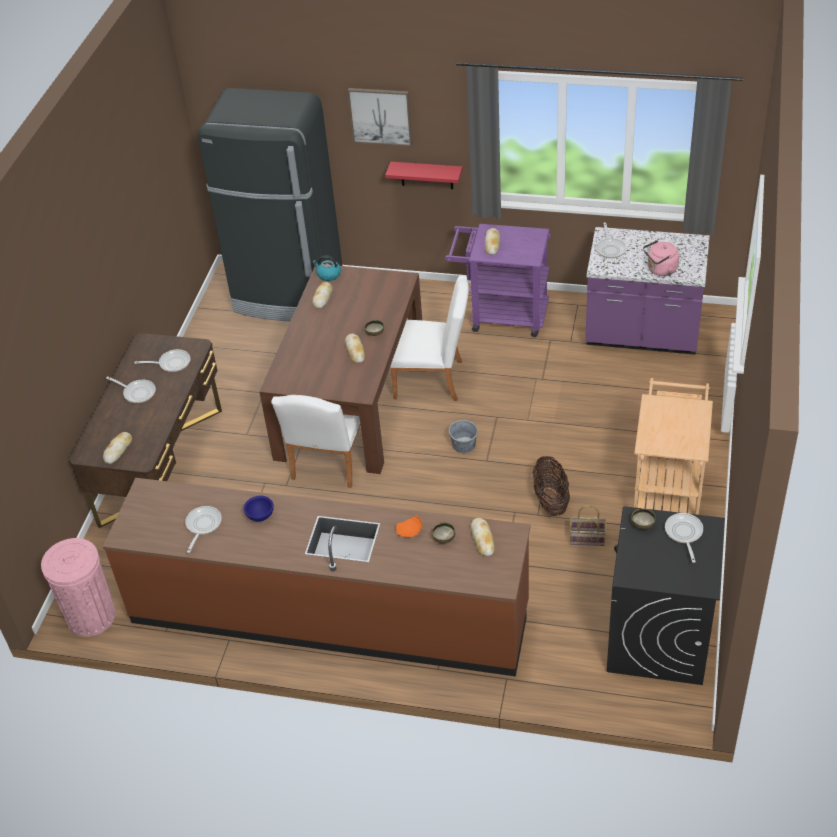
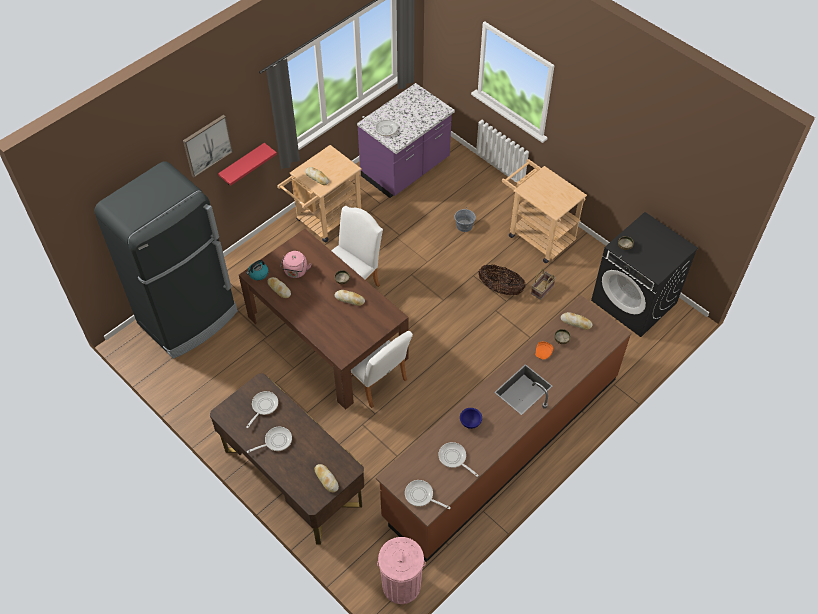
camera: 60 degrees left, 10 degrees up
(464, 445) = (420, 303): grey bucket -> grey bucket (464, 226)
(501, 315) = (324, 221): purple cart -> beige cart
(660, 270) = (425, 120): pink kettle -> pink kettle (295, 272)
(684, 534) = (644, 234): frying pan -> frying pan (421, 496)

